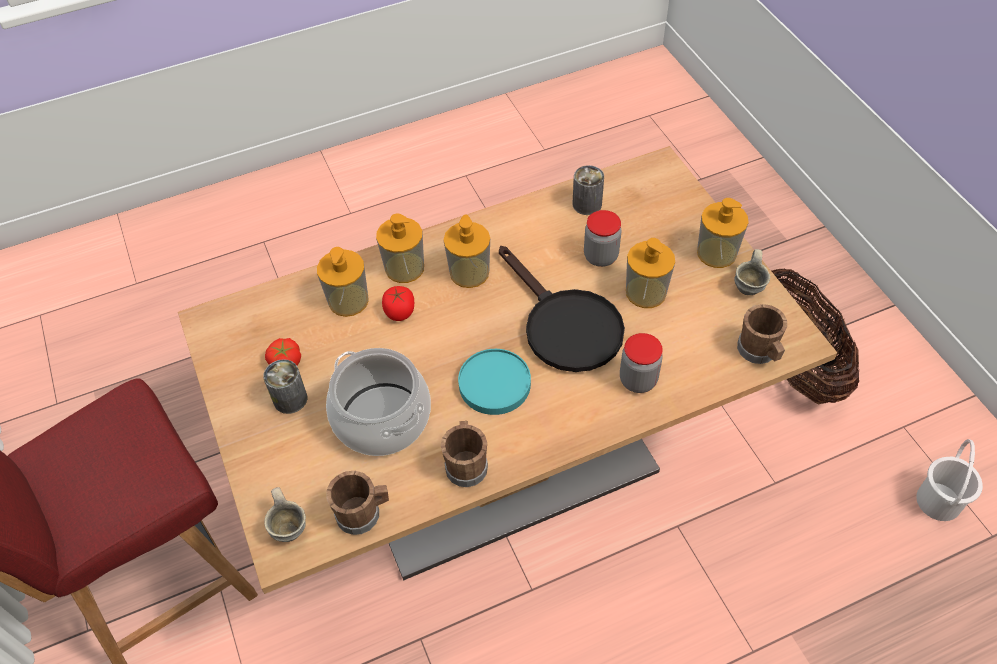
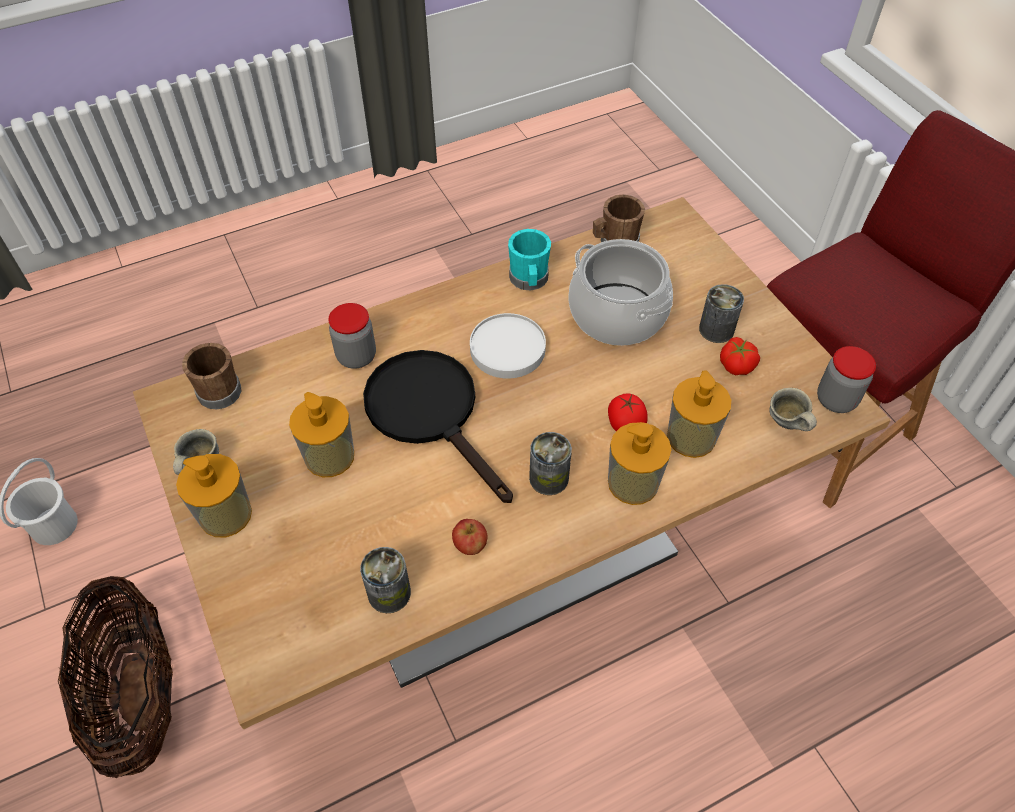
camera: 175 degrees right, 0 degrees up
(291, 527) = (674, 232): grey mug -> grey mug (785, 425)
(466, 463) = (529, 280): brown mug -> turquoise mug
(469, 272) = (549, 478): soap dispenser -> can
(495, 383) = (507, 349): turquoise plate -> white plate
(531, 230) = (470, 545): none -> apple
(600, 256) = (379, 505): jar -> jar (836, 400)

